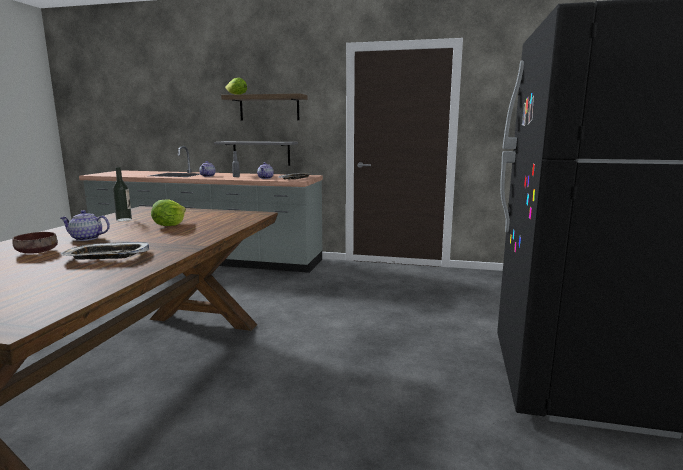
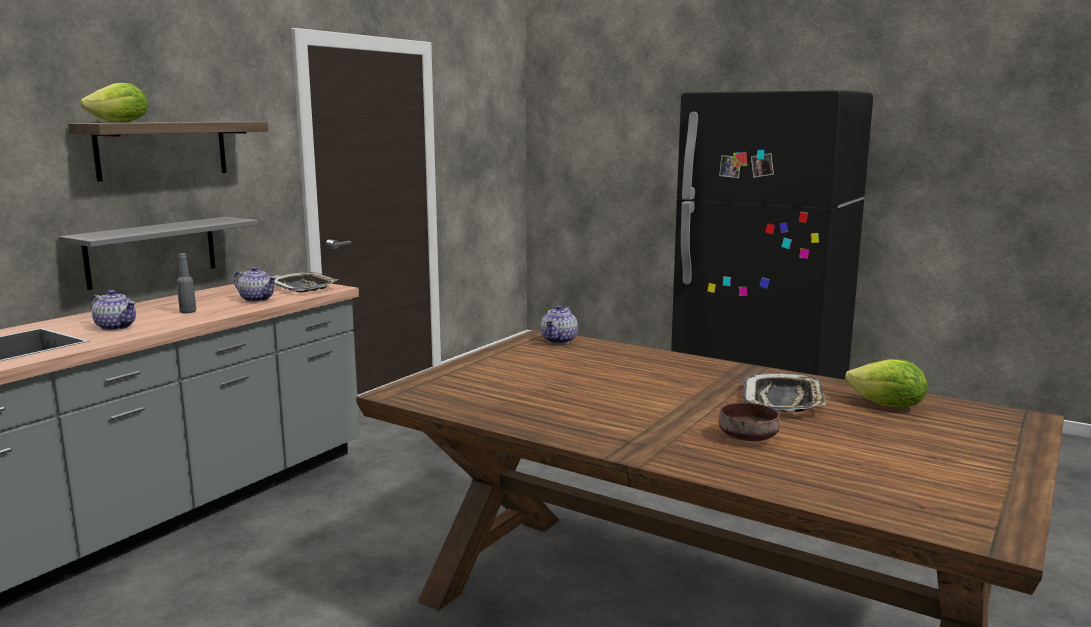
camera: 70 degrees left, 0 degrees up
(86, 238) = (665, 417): teapot -> teapot (559, 340)
(124, 219) = (513, 402): bottle -> none
(169, 225) = (594, 377): lettuce -> lettuce (887, 406)

